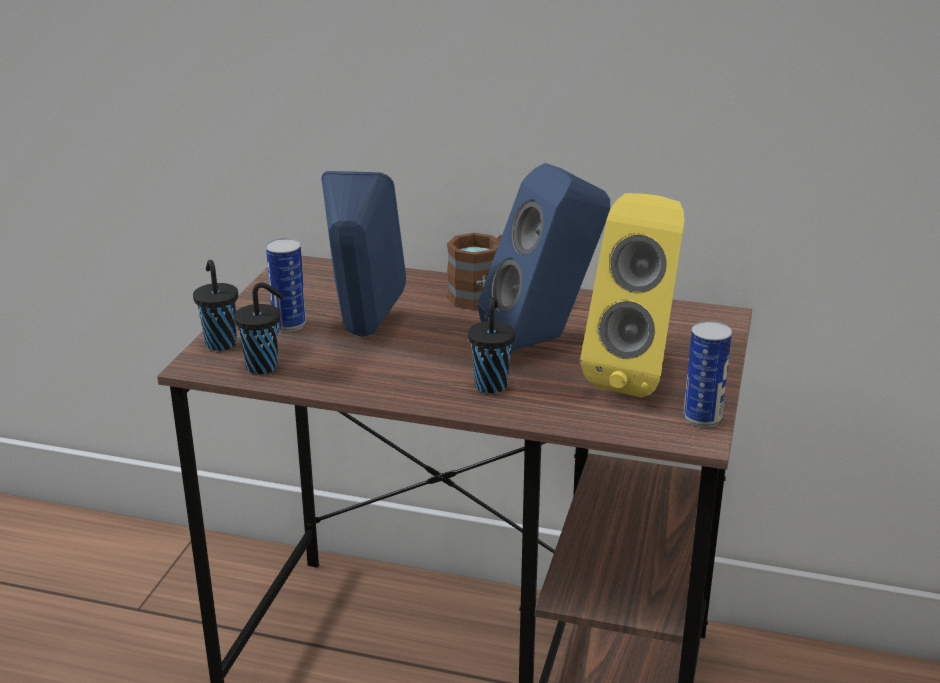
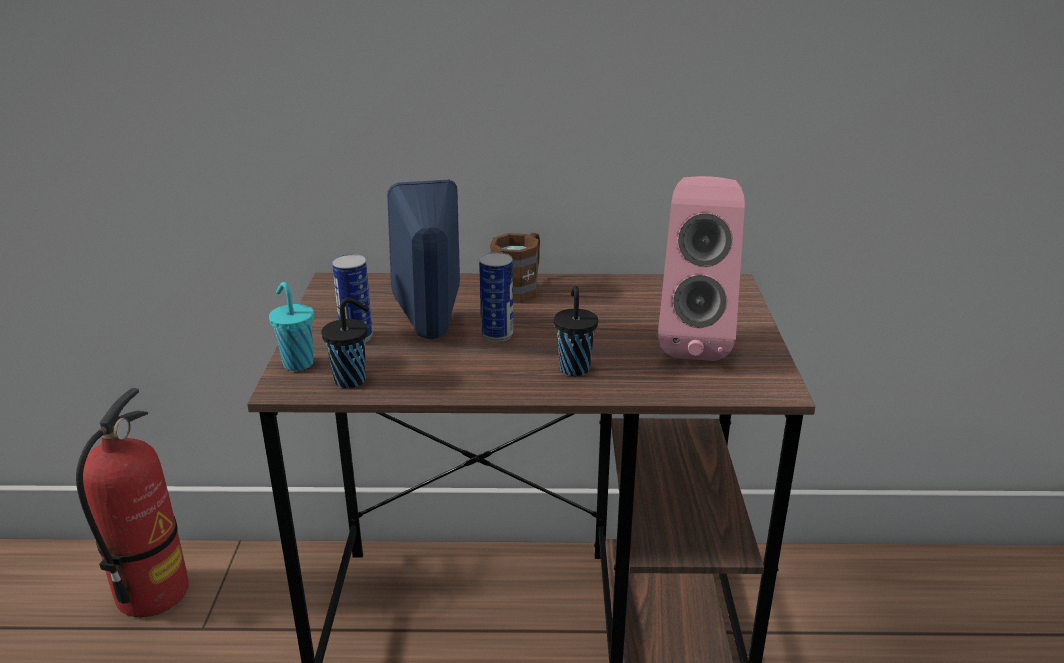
camera: 15 degrees left, 0 degrees up
(100, 566) = (152, 593): none -> fire extinguisher
(220, 343) = (297, 363): black cup -> turquoise cup
(544, 340) = (598, 321): blue speaker -> none
(636, 375) = (694, 342): yellow speaker -> pink speaker
(702, 418) = (771, 372): can -> can (497, 335)

